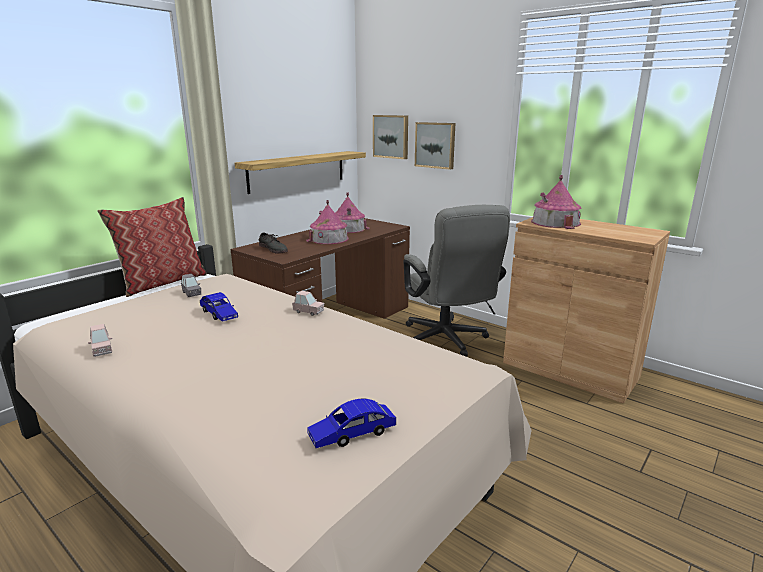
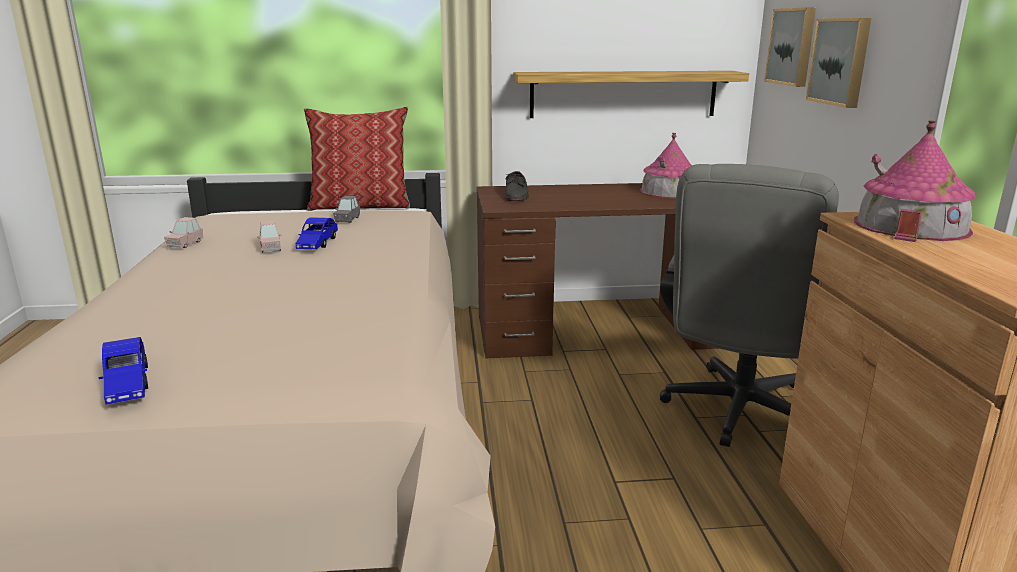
camera: 45 degrees right, 0 degrees up
(308, 311) = (392, 267): pink toy car -> pink toy car (271, 248)
(328, 239) = (609, 198): toy house -> none
(352, 434) = (128, 383): blue toy car -> blue toy car turned 135 degrees counterclockwise

